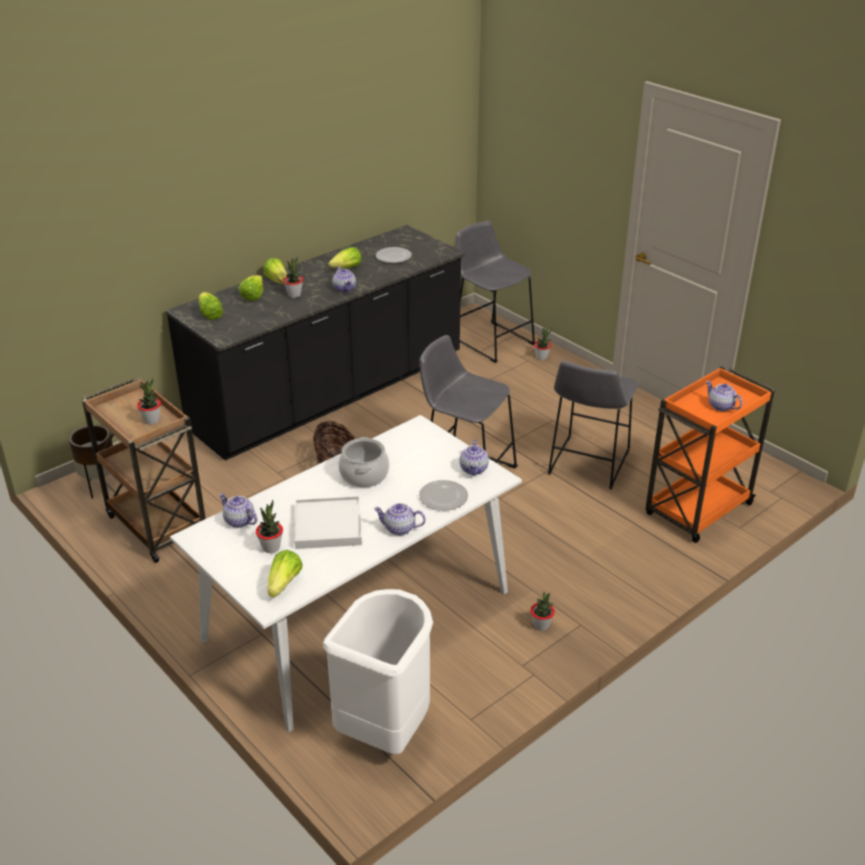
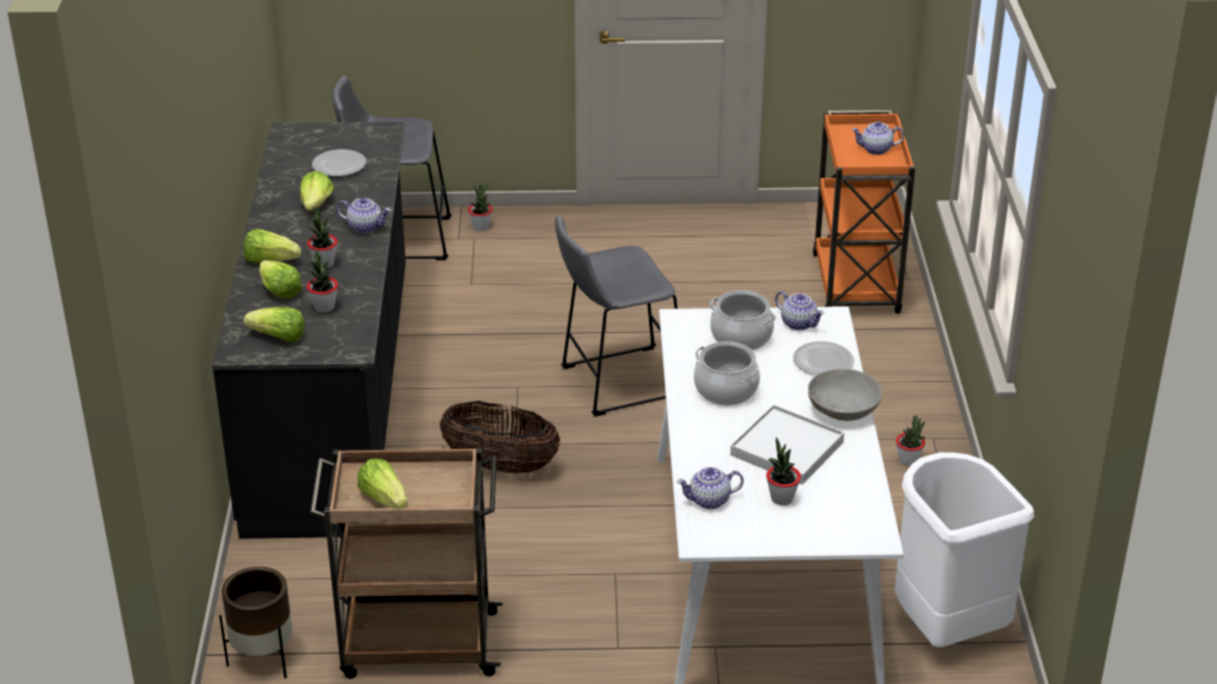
camera: 50 degrees left, 0 degrees up
(152, 420) = (431, 481): potted plant -> potted plant (324, 307)
(284, 584) = (852, 514): lettuce -> lettuce (384, 499)
(399, 529) = (843, 409): teapot -> grey bowl
(429, 455) = (741, 337): none -> cooking pot
(587, 465) = (706, 305): grey stool -> none

